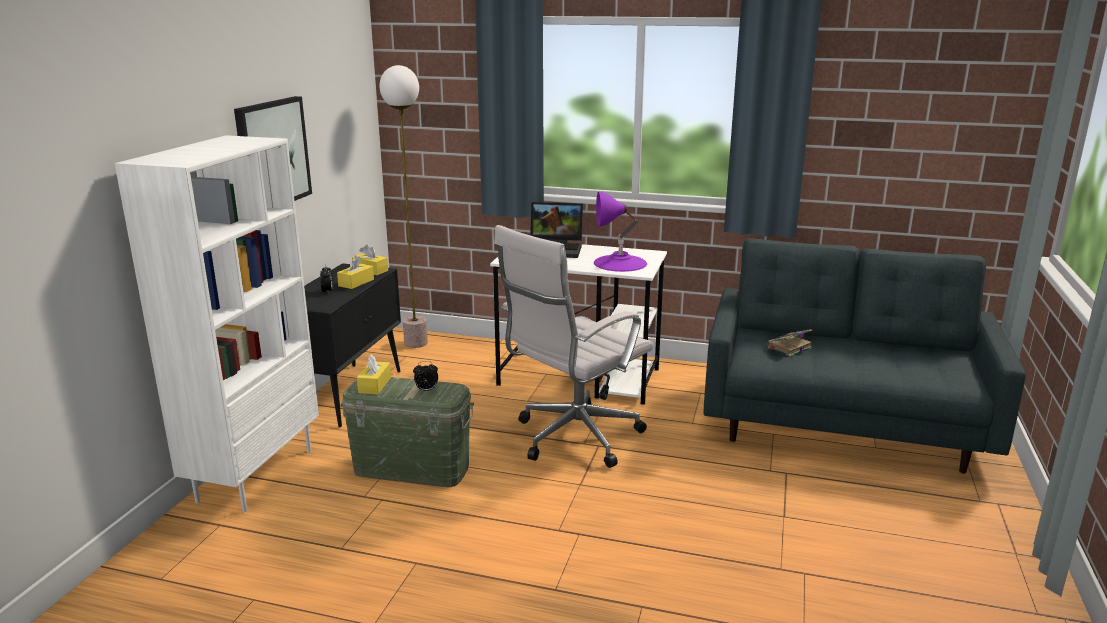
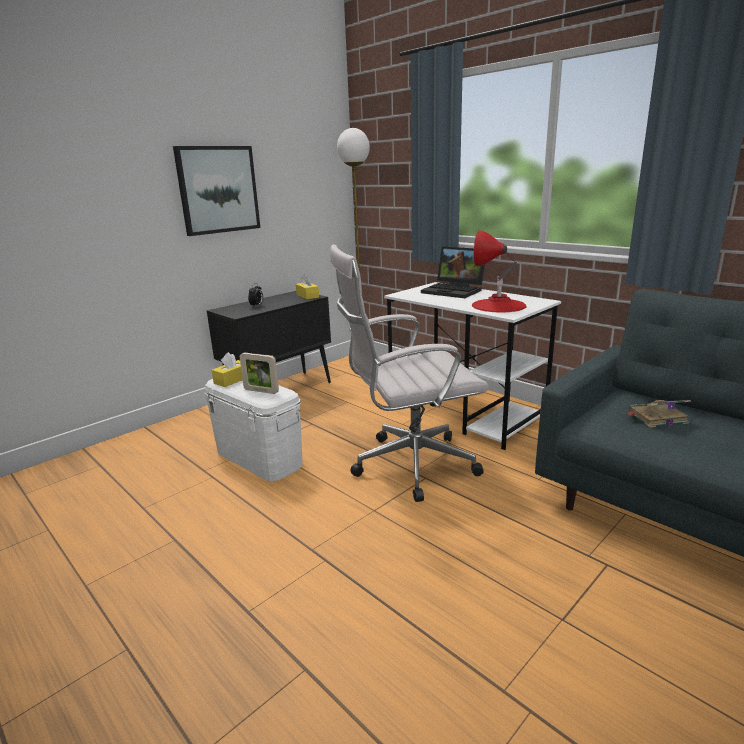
camera: 30 degrees right, 0 degrees up
(255, 474) = (161, 435): white bookcase -> none
(356, 283) = (285, 302): yellow tissue box -> none
(412, 468) = (259, 458): green storage box -> white storage box
(426, 390) = (261, 391): alarm clock -> picture frame
(620, 263) = (498, 305): purple table lamp -> red table lamp

